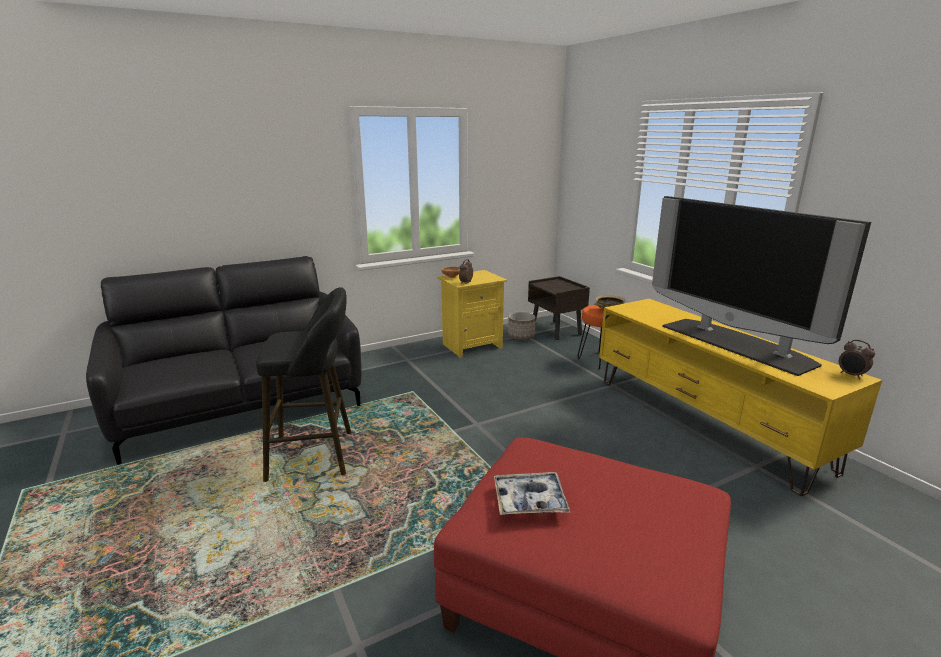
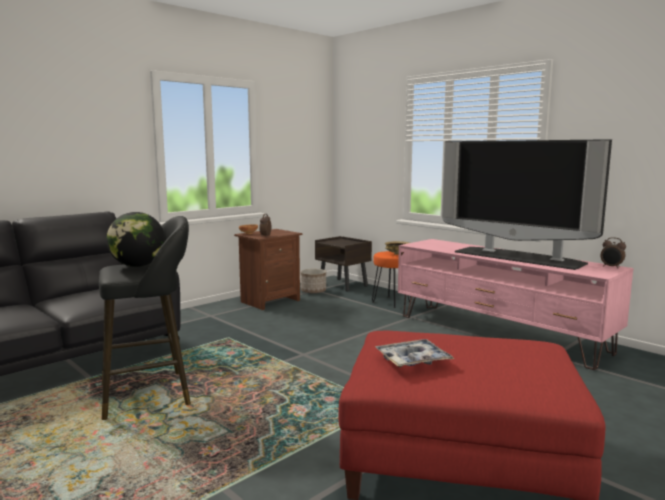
camera: 15 degrees left, 10 degrees down
(299, 339) = (138, 266): none -> globe
(471, 346) = (269, 301): yellow nightstand -> brown nightstand
(705, 422) = (499, 333): yellow tv stand -> pink tv stand

